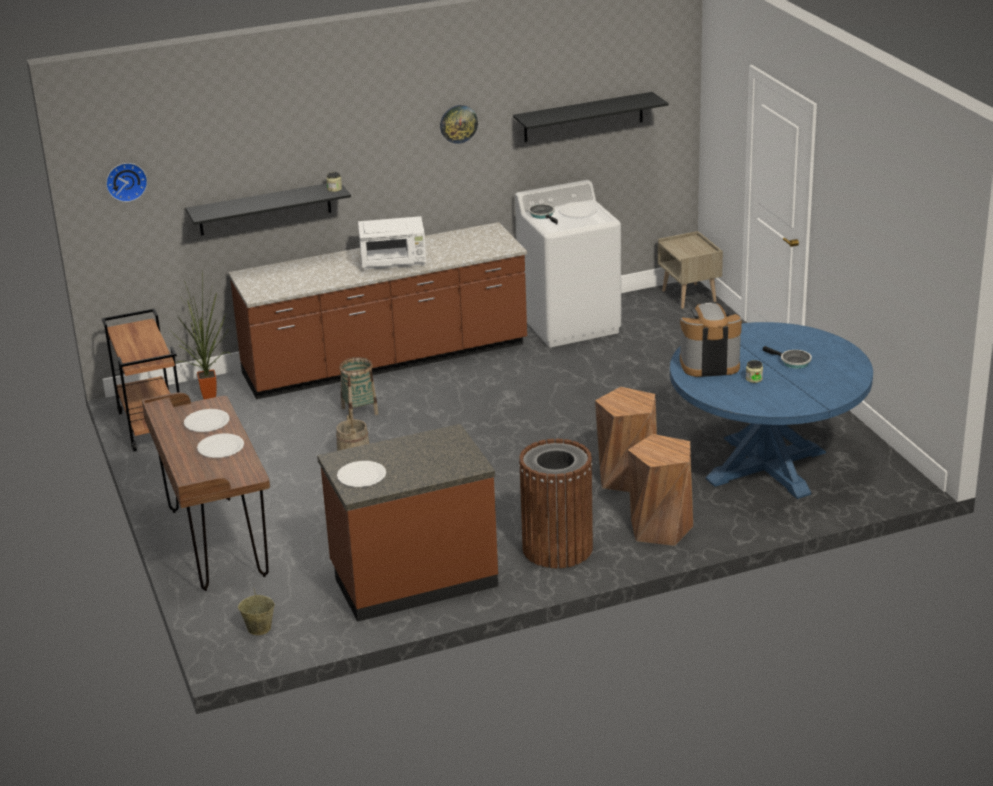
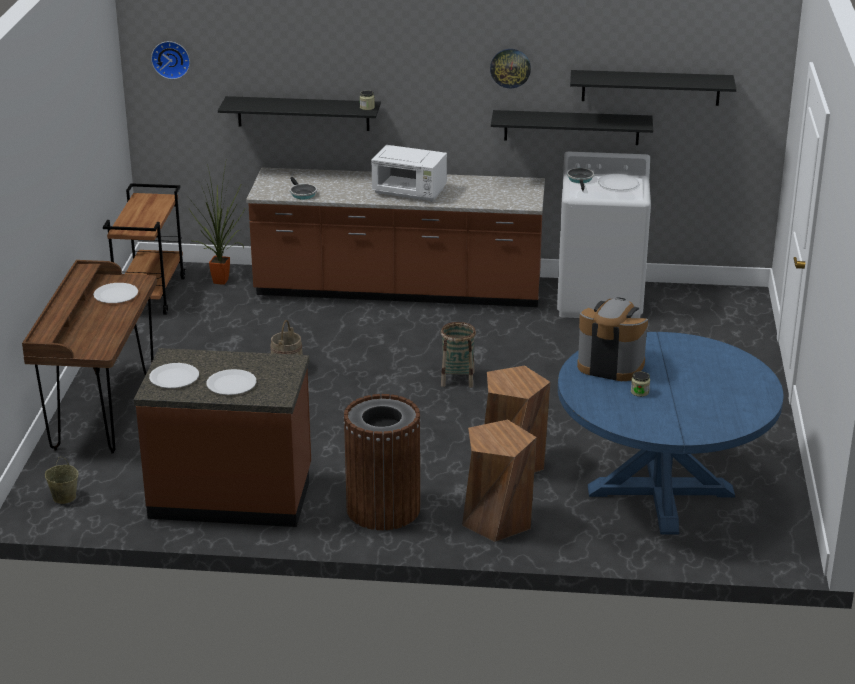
camera: 25 degrees right, 0 degrees up
(221, 447) = (103, 320): white plate -> white plate (231, 384)
(360, 411) = (332, 329): basket -> basket (457, 379)
(517, 169) = (571, 127): none -> black shelf
(689, 296) = (744, 303): beige nightstand -> none
(793, 362) = (698, 386): frying pan -> frying pan (302, 194)

